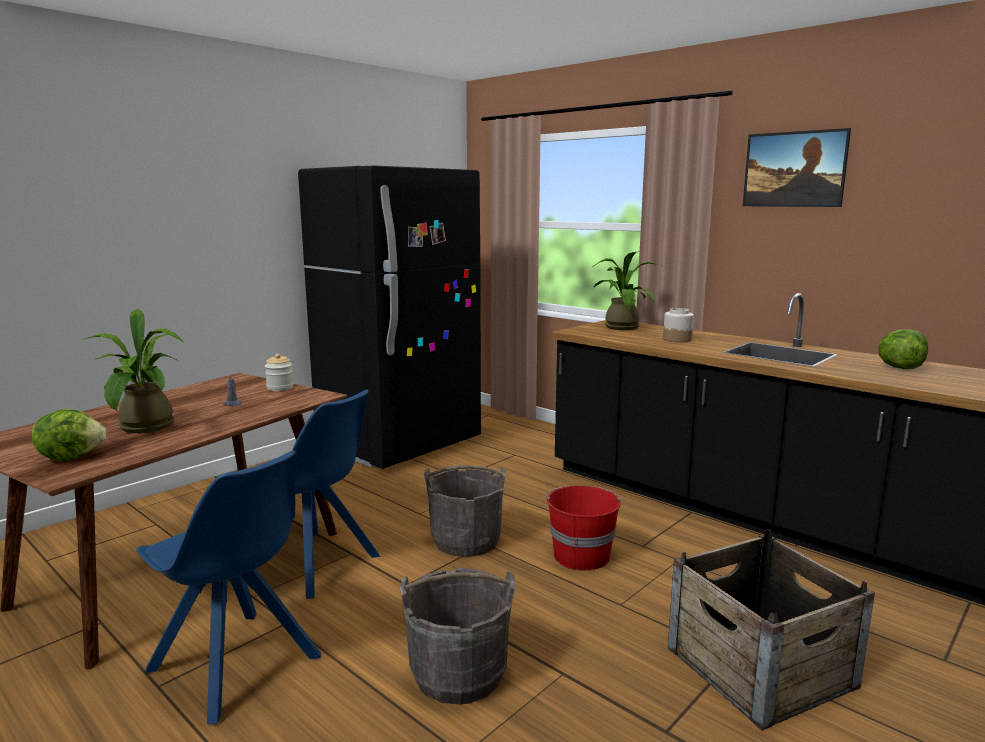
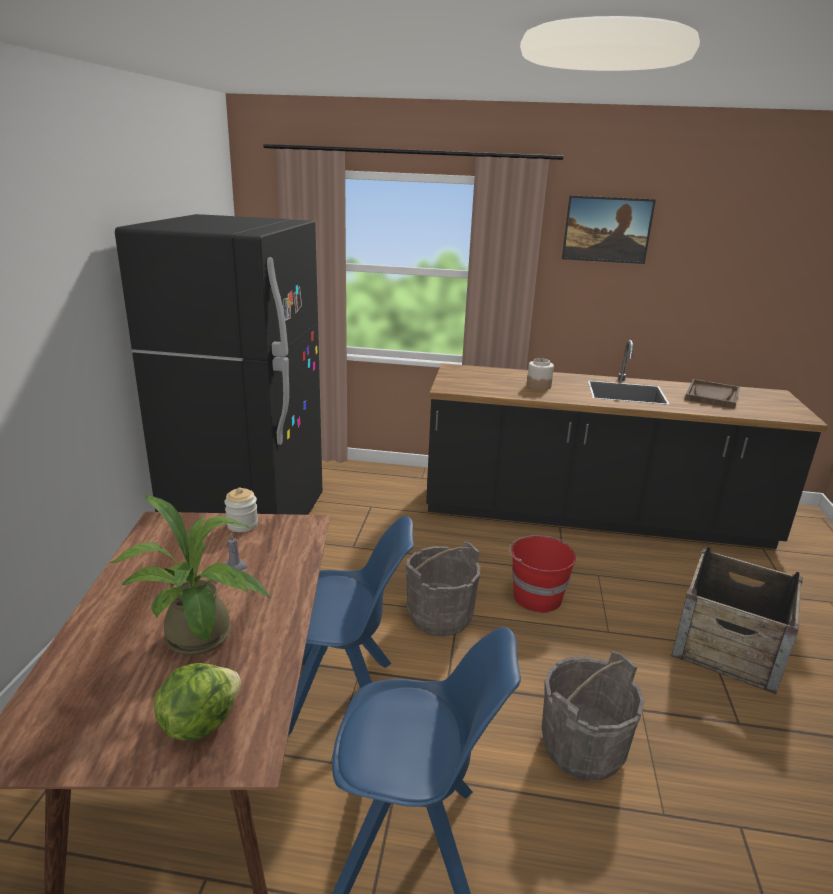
camera: 35 degrees left, 10 degrees up
(621, 326) = (470, 374): potted plant -> none
(900, 368) = (712, 395): lettuce -> brown tray

